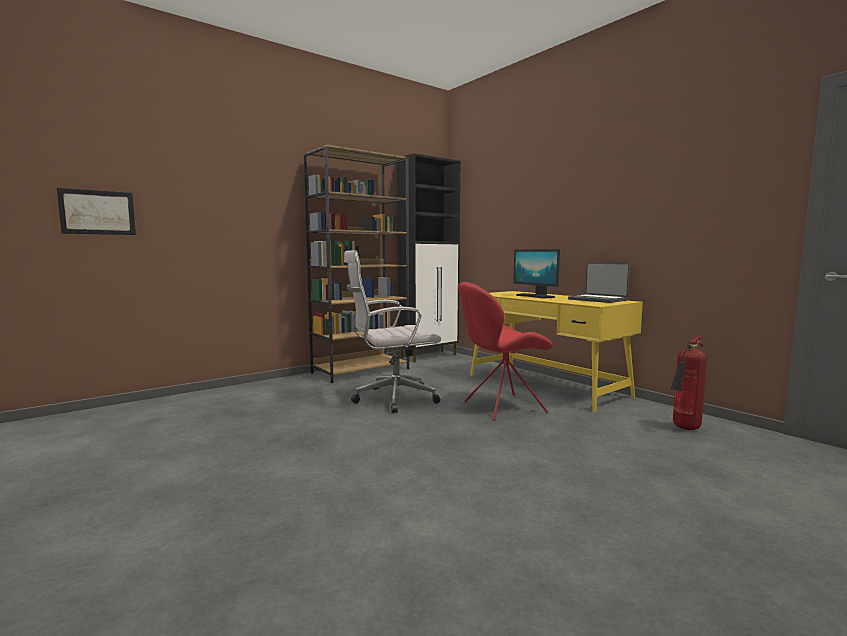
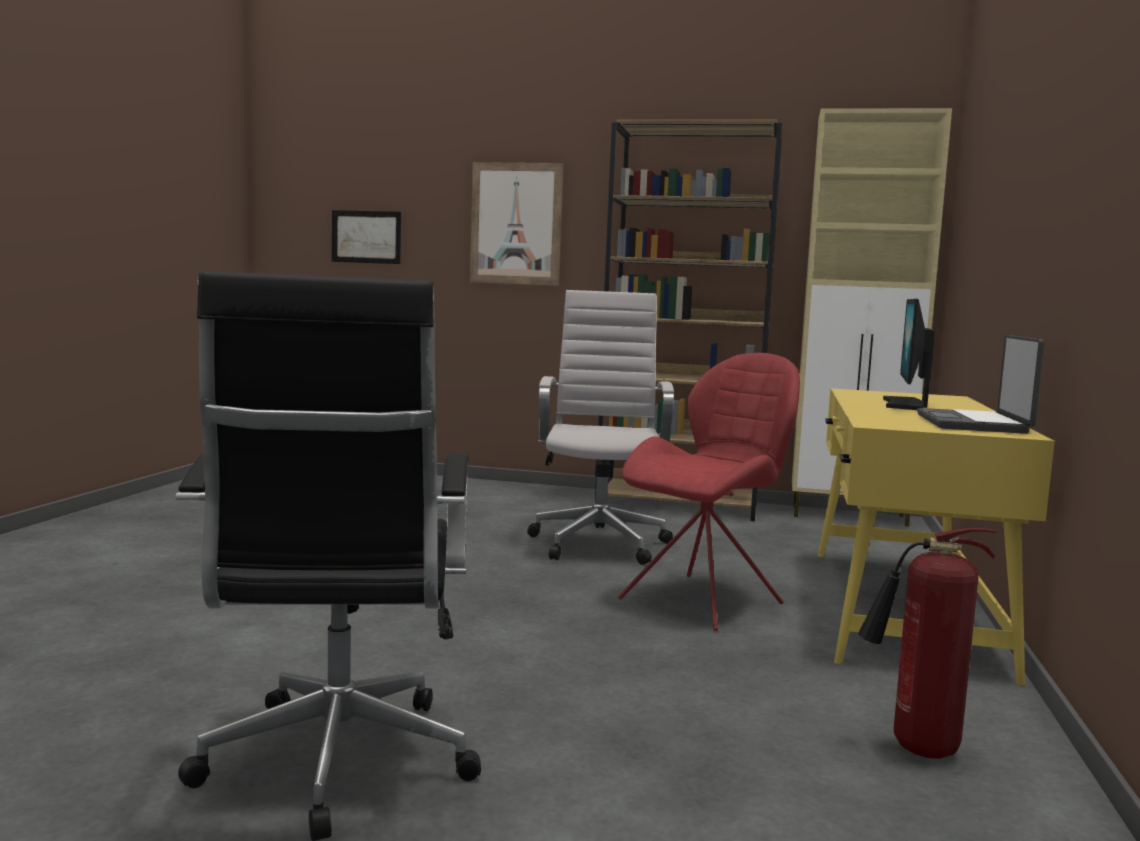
camera: 50 degrees right, 0 degrees up
(232, 206) = (516, 224): none -> picture
(391, 399) = (599, 543): white office chair -> white office chair turned 60 degrees clockwise
(429, 356) = (850, 516): black cabinet -> beige cabinet
(501, 407) = (705, 600): red chair -> red chair turned 105 degrees clockwise
(662, 549) = (336, 768): none -> black office chair

